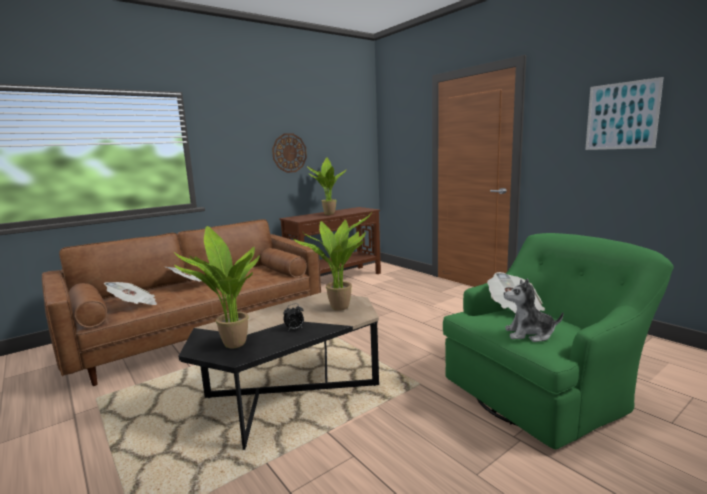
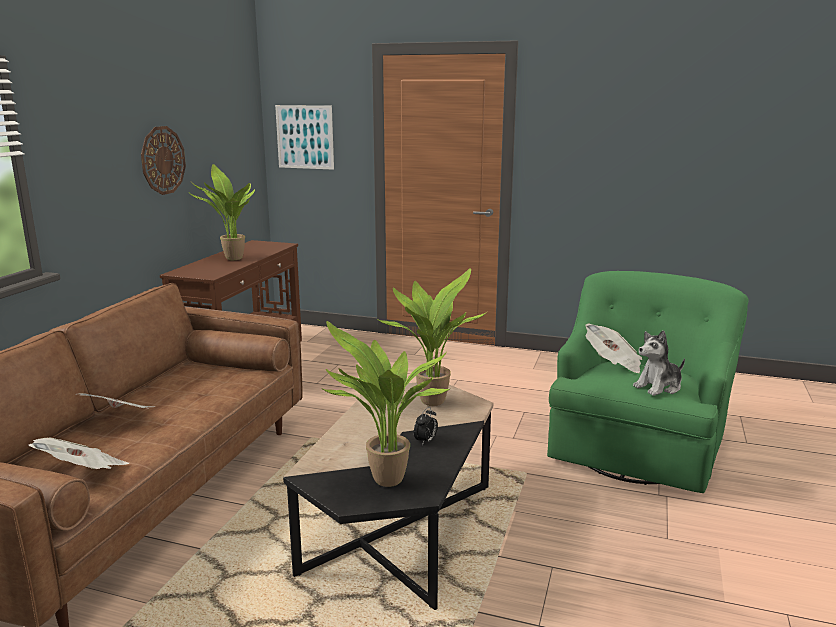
camera: 35 degrees left, 5 degrees up
(621, 116) = (633, 130): picture -> picture (305, 137)

